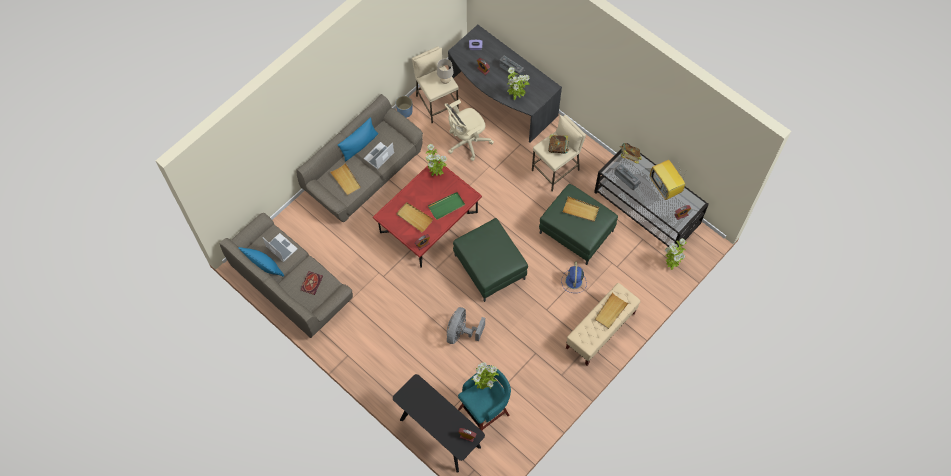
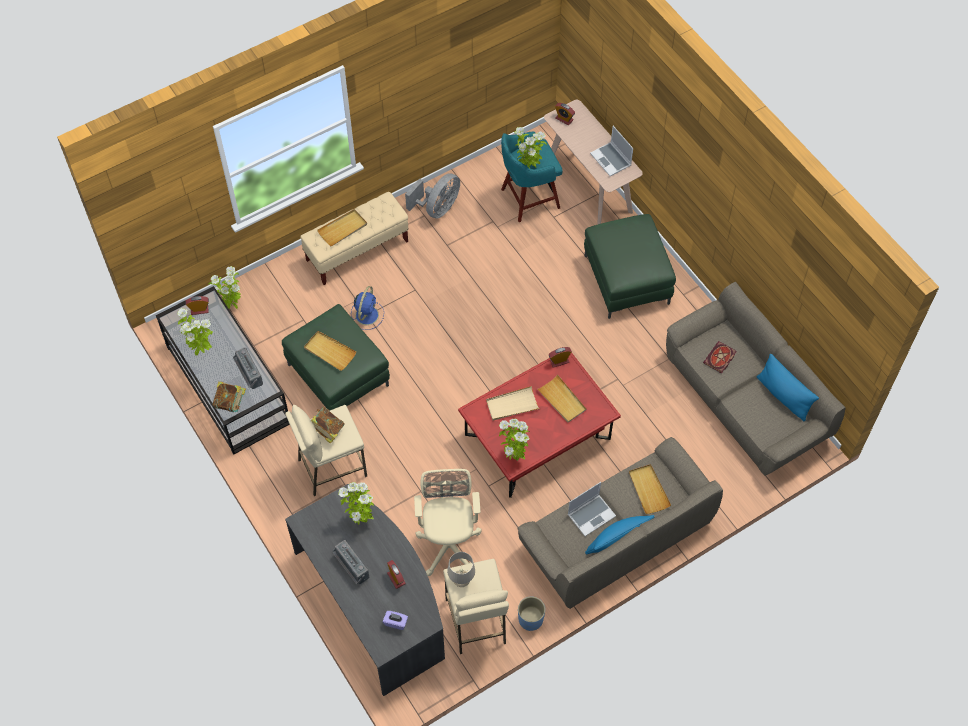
camera: 165 degrees left, 5 degrees down
(281, 248) = (756, 414): laptop -> laptop (611, 160)
(439, 433) = (588, 189): black console table -> beige console table
(446, 206) = (512, 405): green tray -> beige tray
(461, 332) = (532, 288): grey fan -> grey fan (437, 208)
(466, 143) = (449, 542): beige office chair -> beige office chair turned 75 degrees counterclockwise
(489, 267) = (471, 357): green ottoman -> green ottoman (626, 279)
(665, 187) = (201, 350): television -> potted plant

